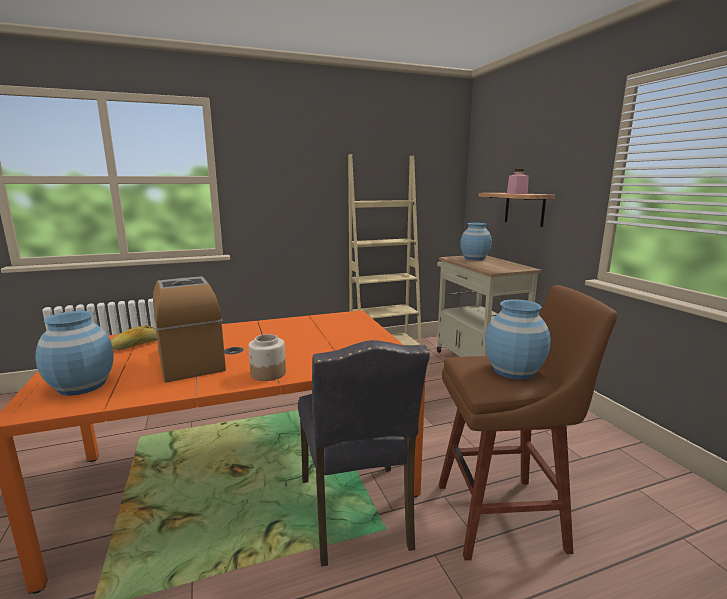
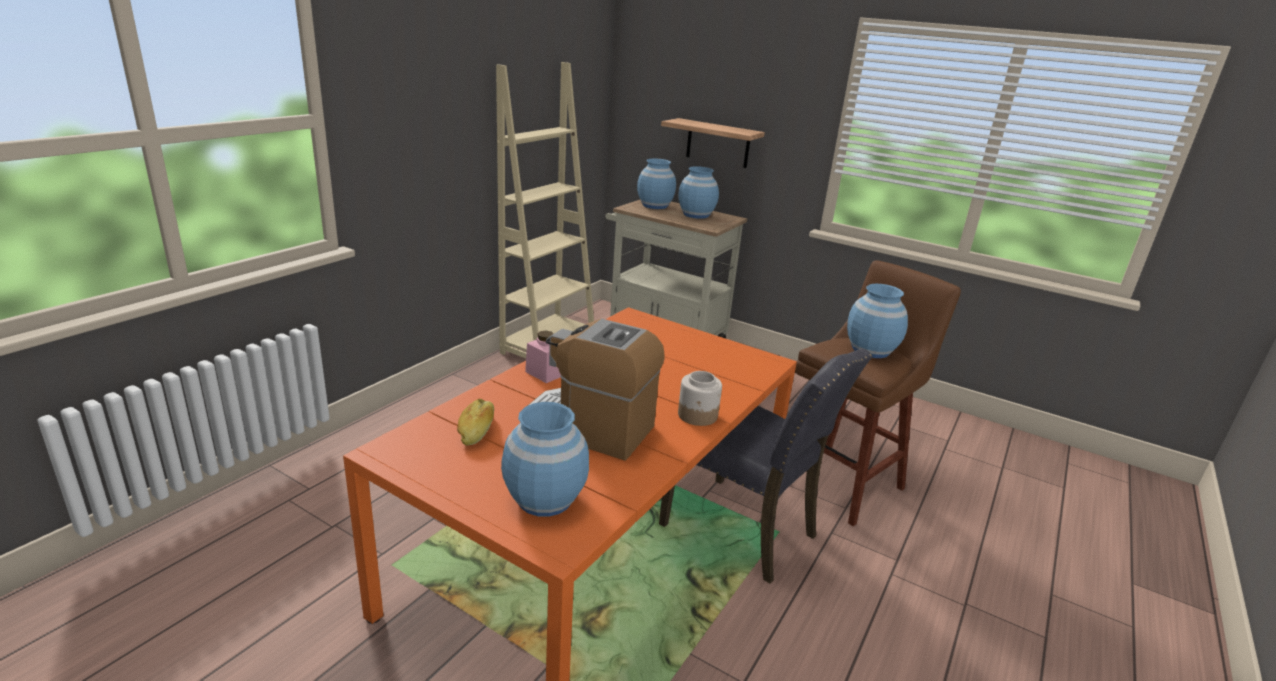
camera: 40 degrees left, 10 degrees up
(497, 264) = (696, 214): none -> blue vase
(517, 193) = (720, 128): pink jar -> pink jar (545, 373)

